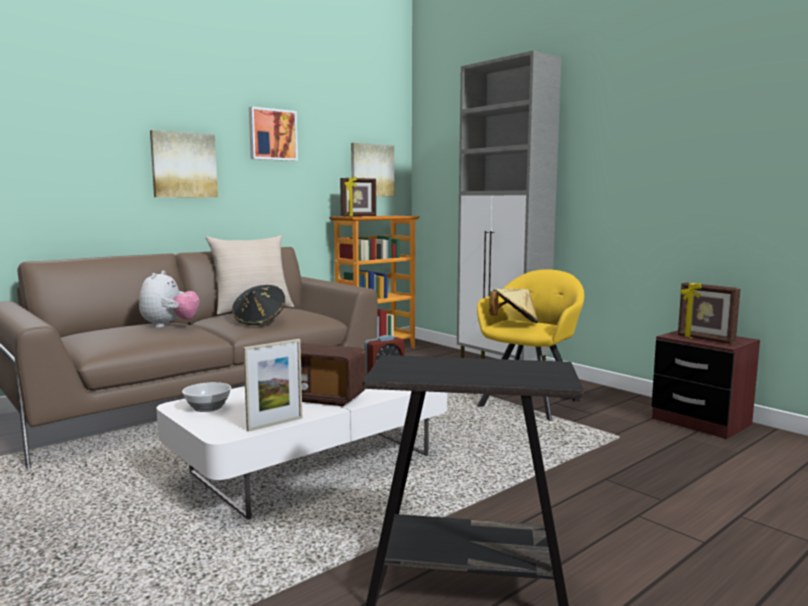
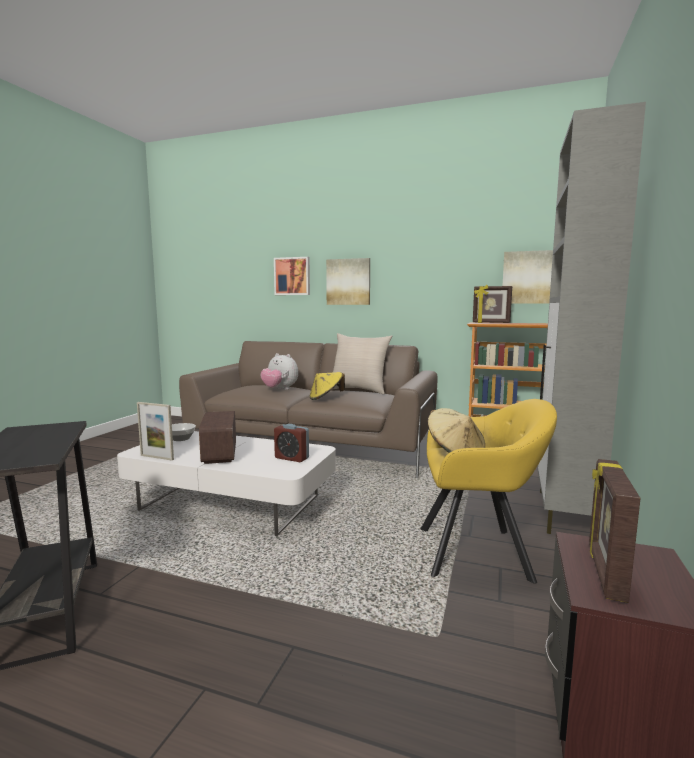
camera: 60 degrees right, 0 degrees up
(169, 326) = (279, 389): plush toy -> plush toy turned 60 degrees clockwise
(259, 321) = (326, 398): black hat -> yellow hat
(272, 134) = (420, 253): picture -> picture (292, 276)

